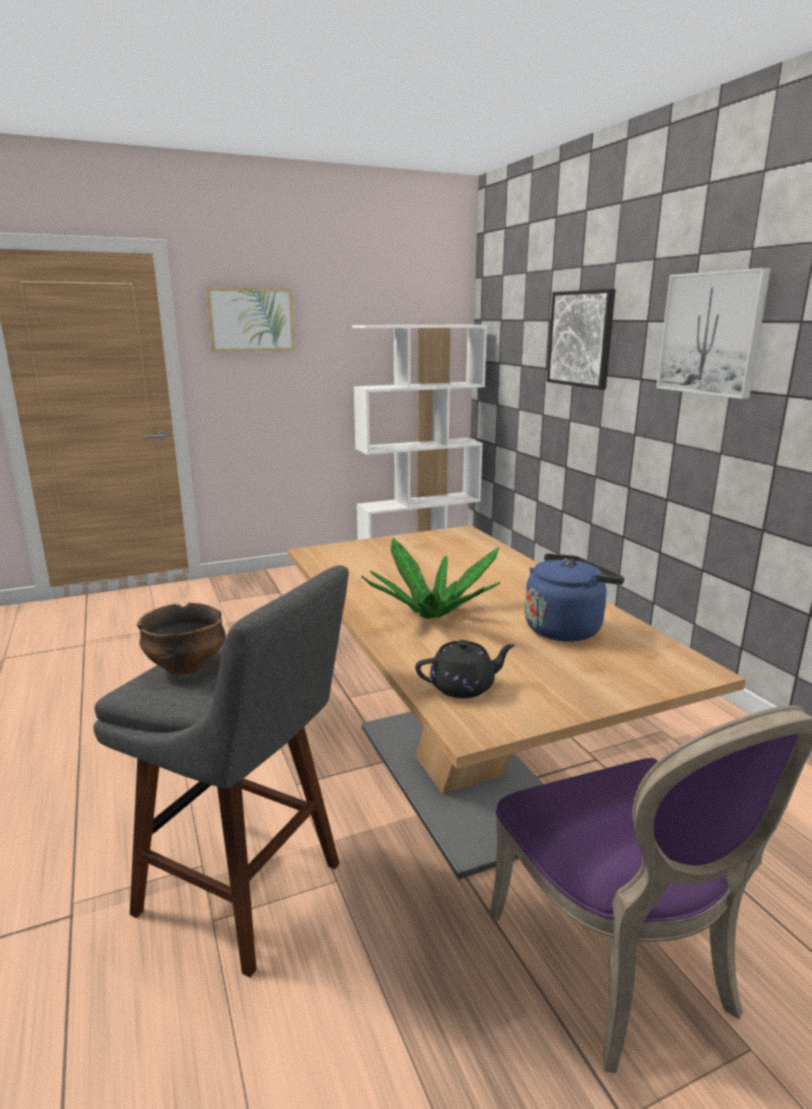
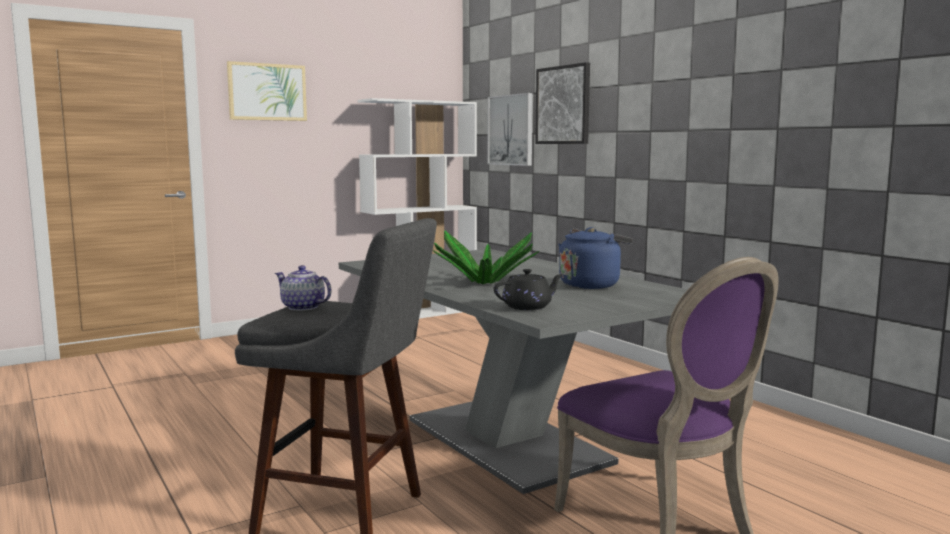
camera: 10 degrees left, 10 degrees down
(186, 666) = (303, 307): bowl -> teapot
(460, 775) = (506, 440): brown dining table -> grey dining table
(711, 334) = (669, 89): picture -> picture (511, 130)

